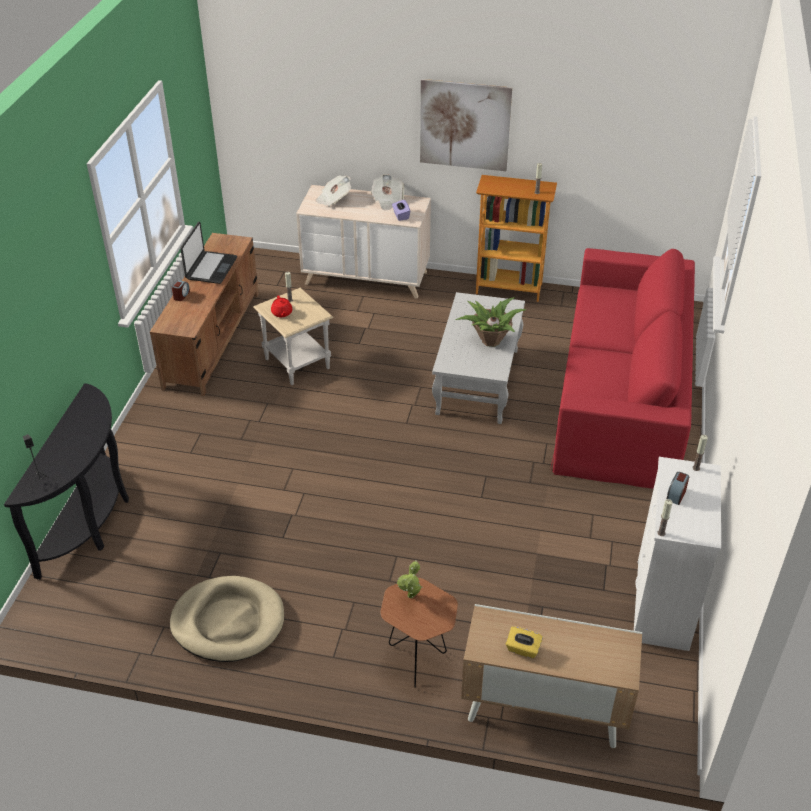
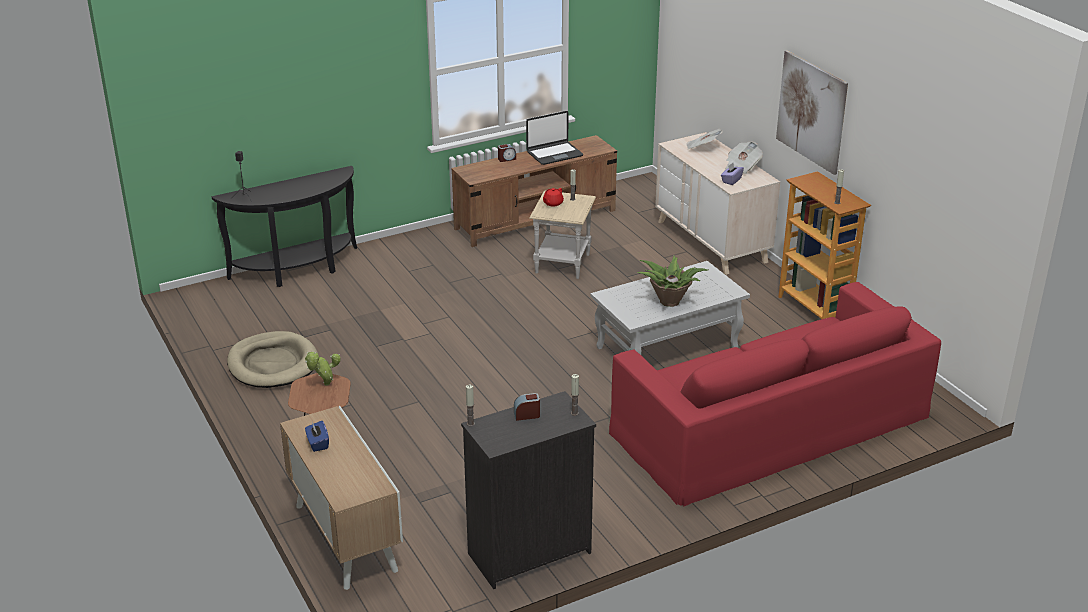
camera: 50 degrees right, 10 degrees down
(523, 649) = (317, 443): yellow tissue box -> blue tissue box
(661, 605) = (528, 553): white dresser -> black dresser

